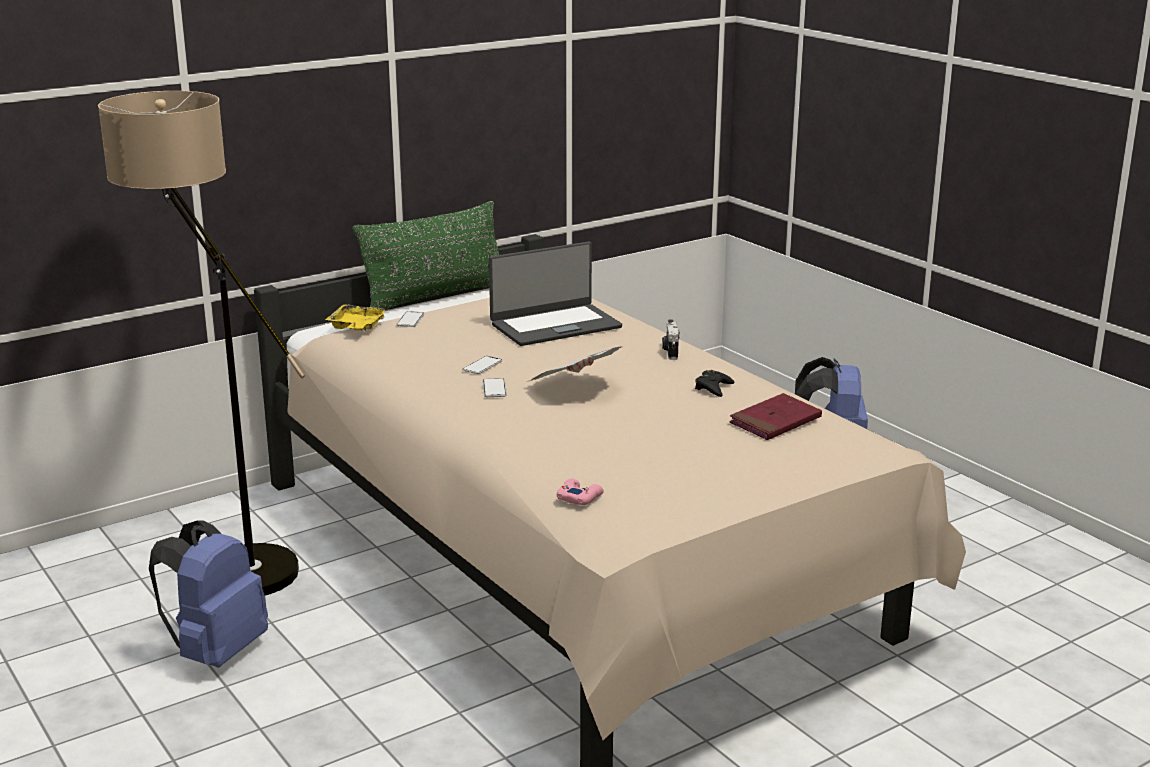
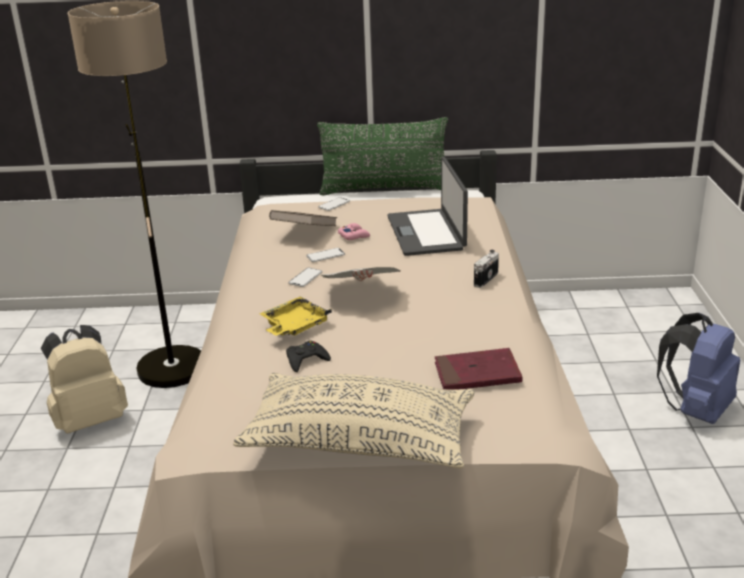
camera: 35 degrees right, 5 degrees up
(216, 652) = (90, 420): blue backpack -> beige backpack
(357, 327) = (292, 202): yellow tray -> yellow tray (294, 326)
(422, 351) = (304, 233): none -> brown book
(555, 325) = (427, 233): laptop -> laptop turned 75 degrees clockwise
(579, 497) = (224, 397): pink game controller -> pink game controller (354, 236)
(713, 388) = (470, 324): black game controller -> black game controller (306, 360)
(753, 491) = (360, 441): none -> beige pillow

